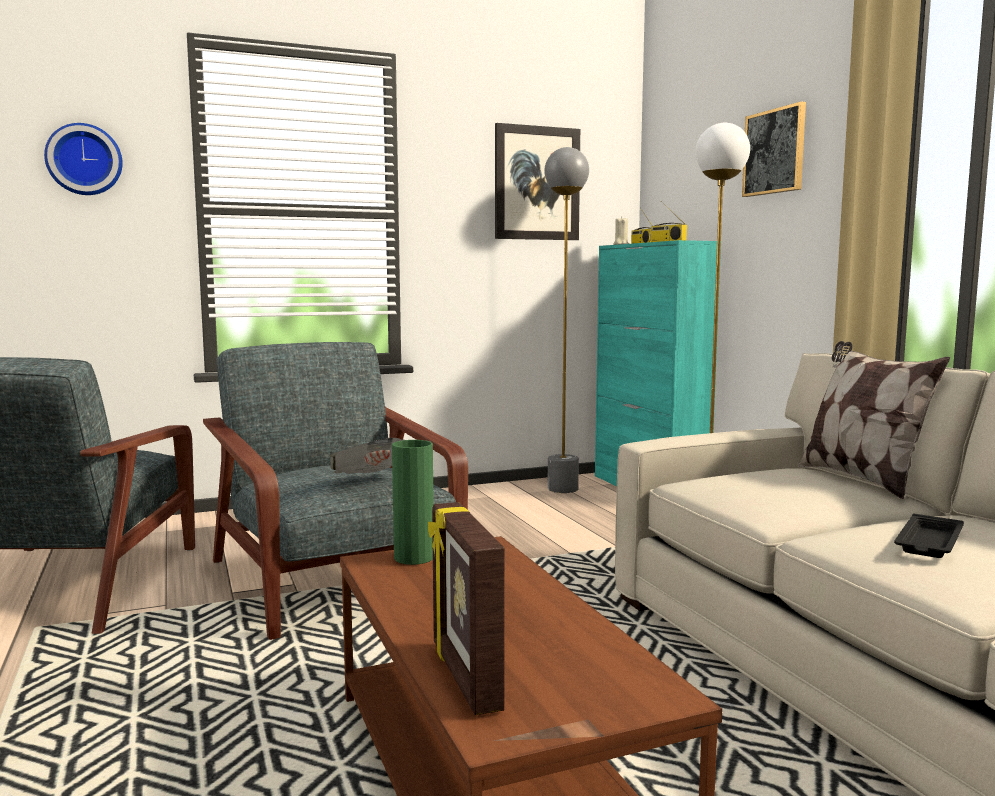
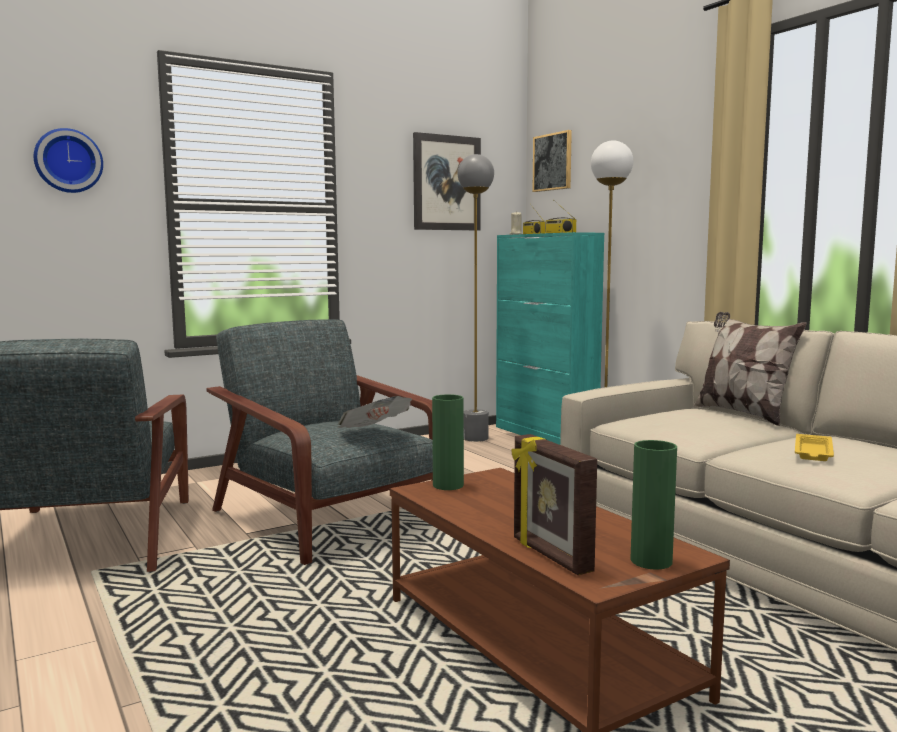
camera: 10 degrees left, 0 degrees up
(601, 700) = (651, 561): none -> green vase
(774, 151) = (648, 163): picture -> picture (552, 162)
(928, 543) = (813, 452): black tray -> yellow tray

